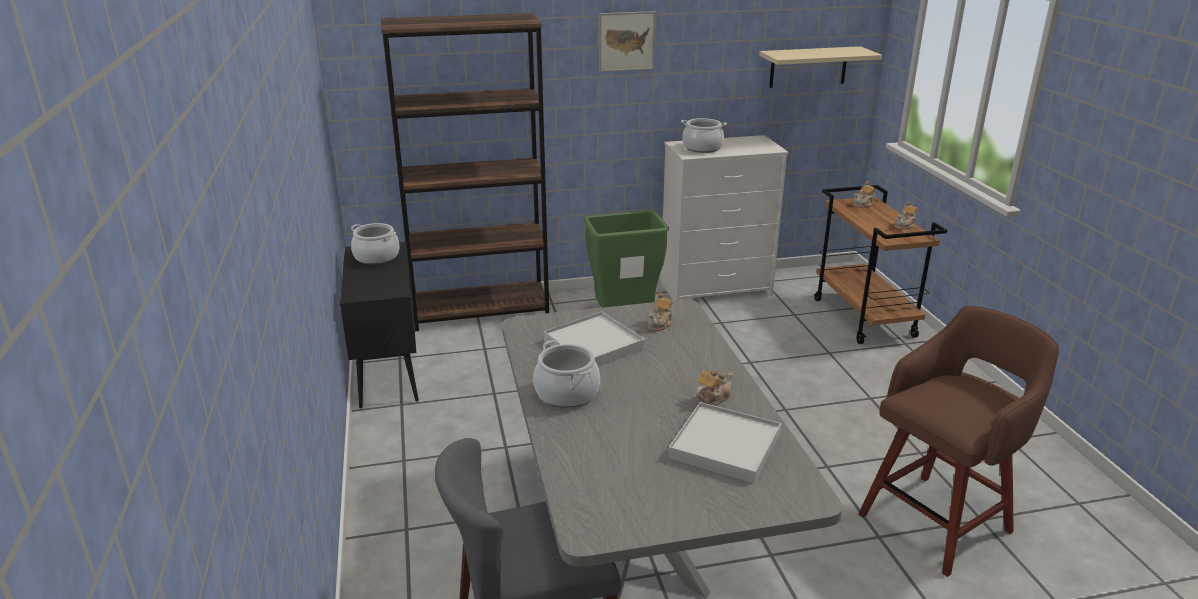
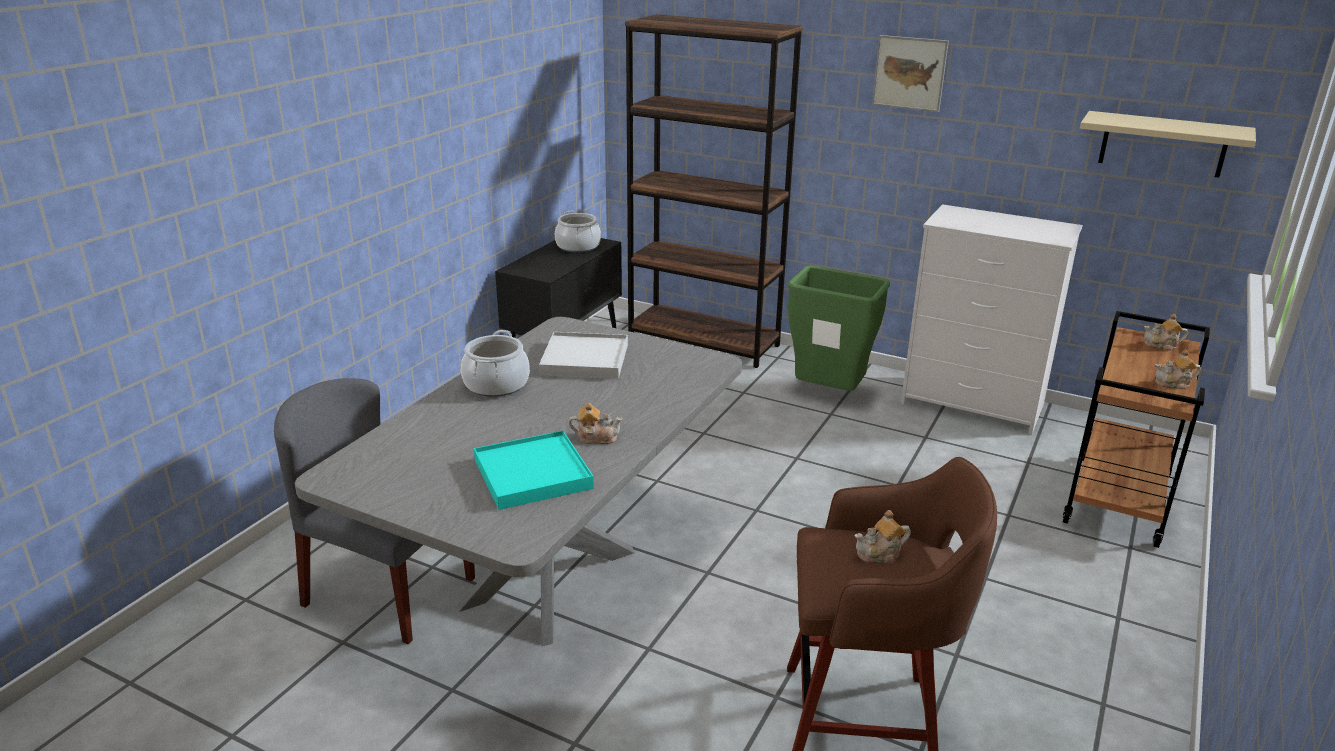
camera: 40 degrees right, 0 degrees up
(660, 324) = (670, 366): teapot -> teapot (880, 554)
(702, 148) = (970, 219): cooking pot -> none
(725, 446) = (533, 474): white tray -> turquoise tray

